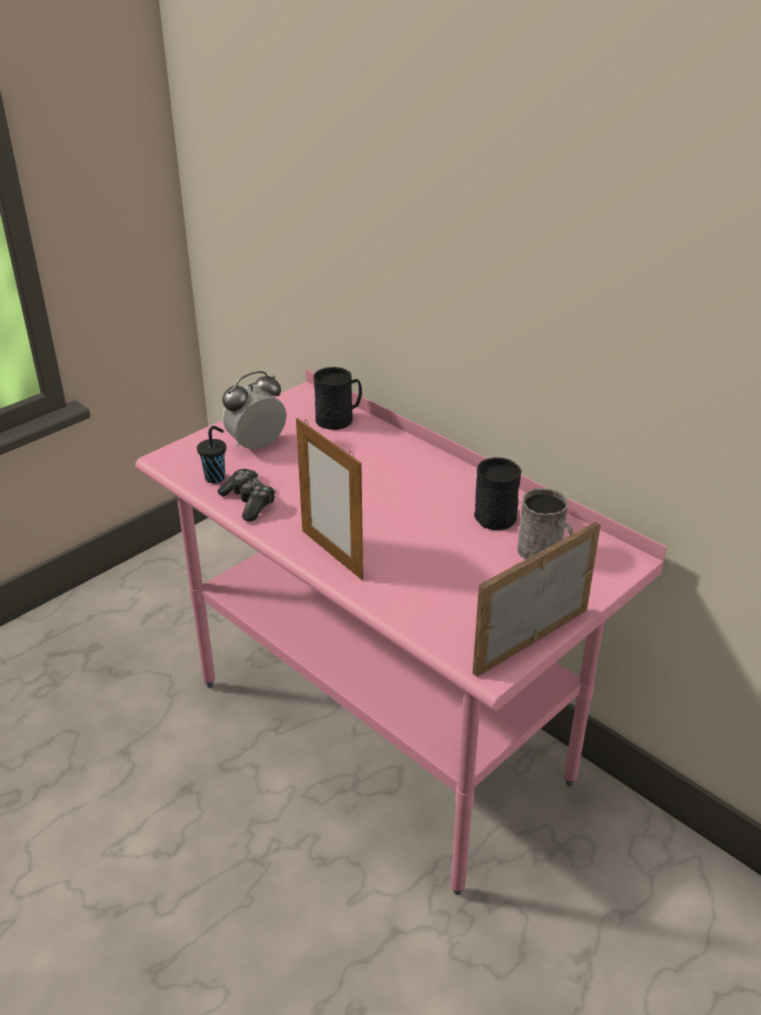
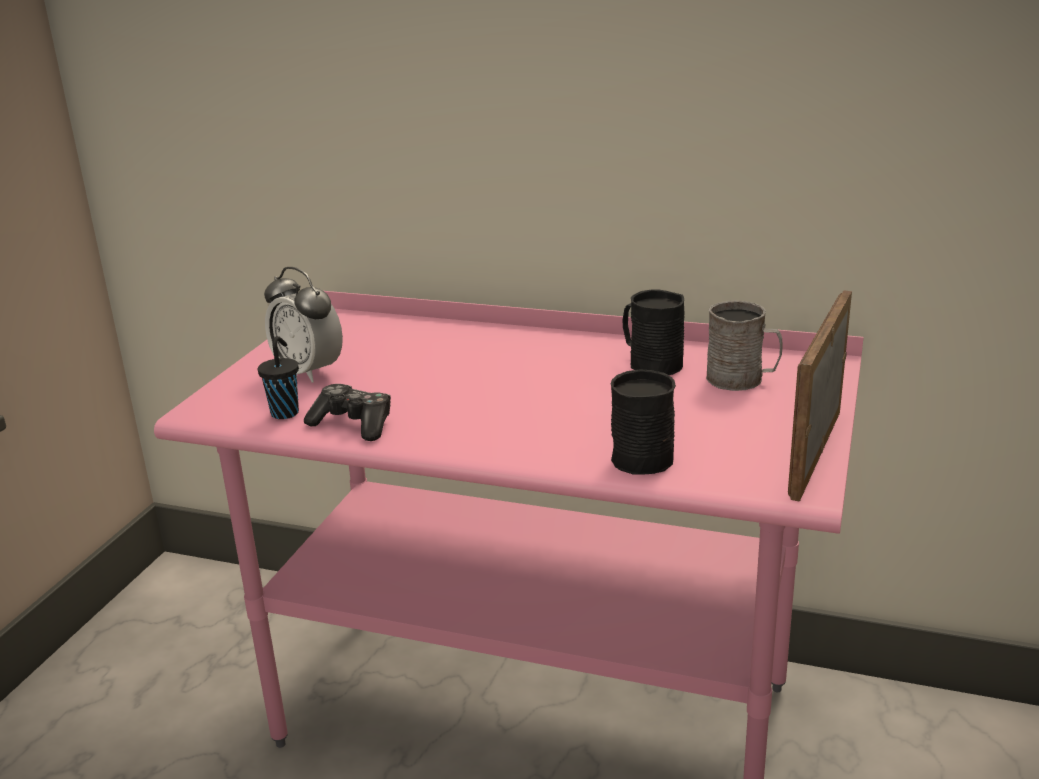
camera: 25 degrees left, 10 degrees down
(257, 445) = (309, 372): alarm clock -> alarm clock turned 75 degrees counterclockwise
(331, 554) = (509, 443): picture frame -> none
(339, 418) = (387, 327): black mug -> black mug (647, 455)

